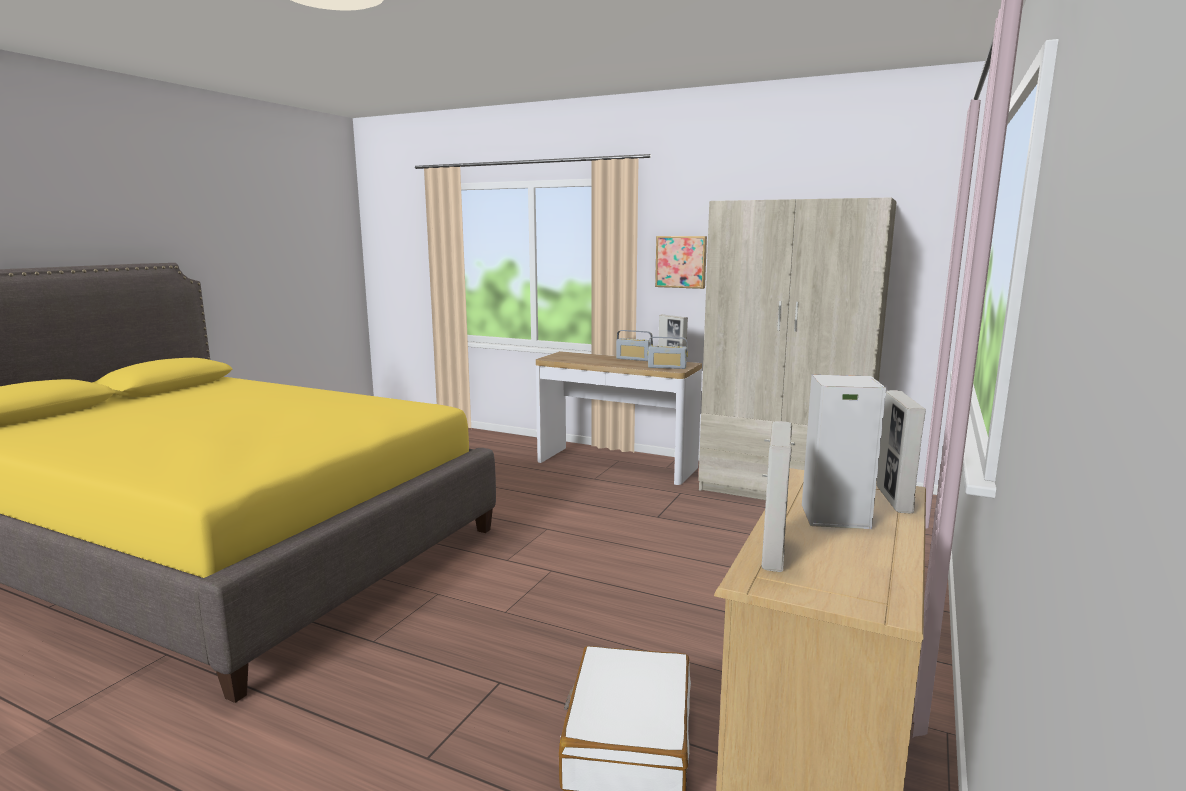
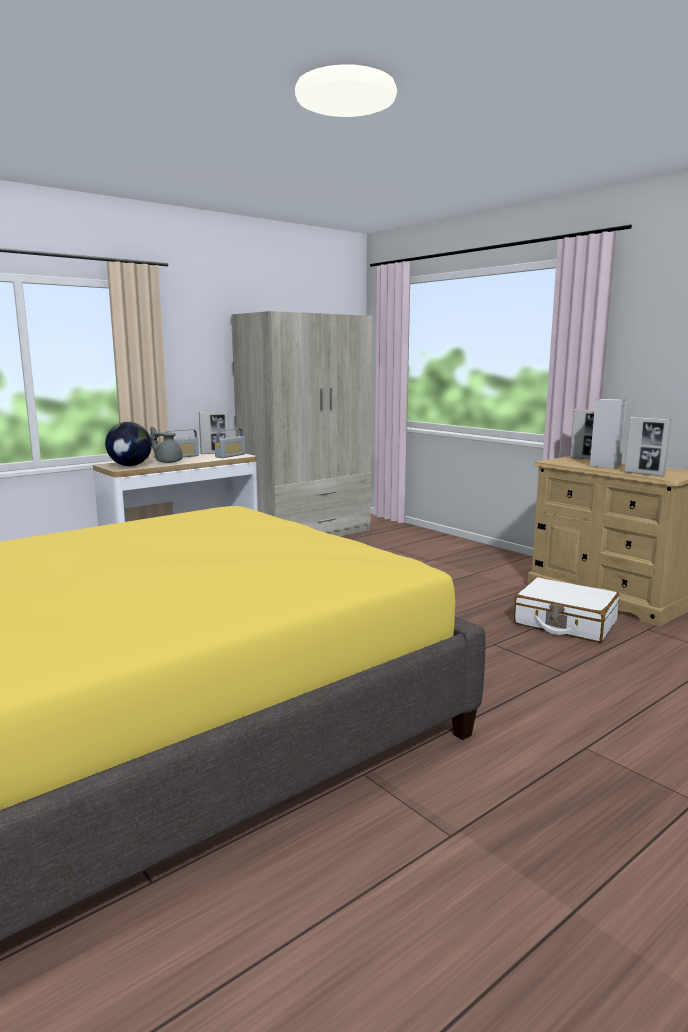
camera: 65 degrees left, 0 degrees up
(566, 357) = (130, 465): none -> globe
(601, 360) = (168, 462): none -> grey teapot
(681, 262) = (191, 364): picture -> none

